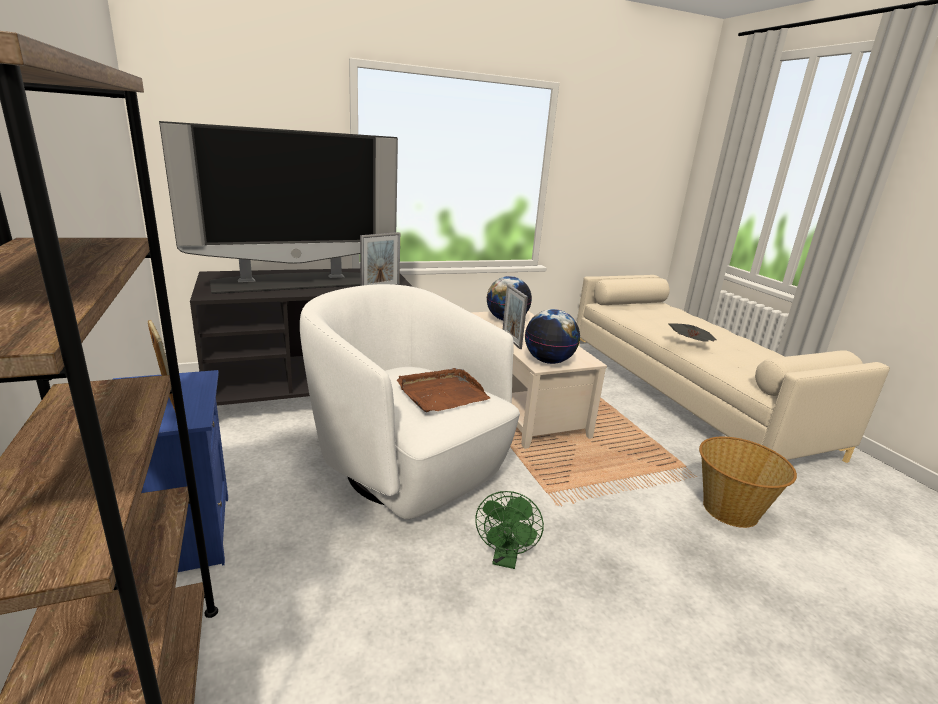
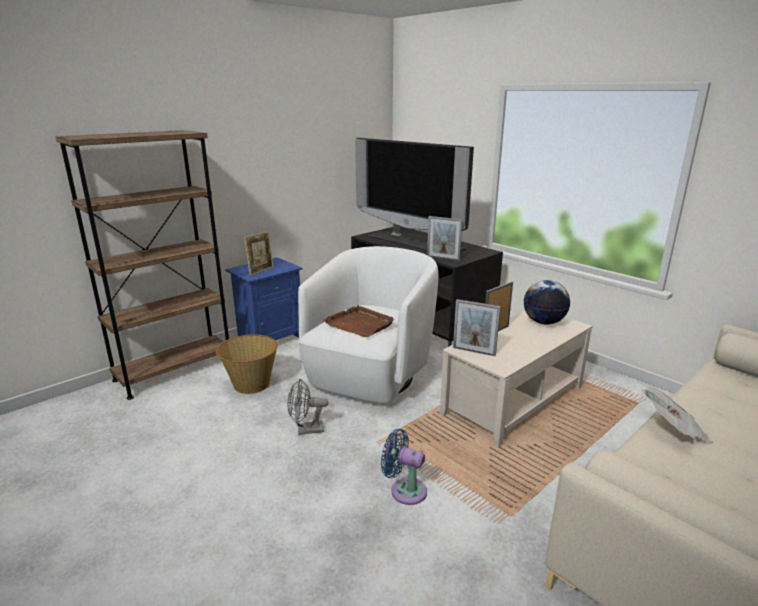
camera: 70 degrees right, 0 degrees up
(505, 559) = (306, 430): green fan -> grey fan
(549, 361) = (474, 351): globe -> picture frame
(645, 512) = (405, 490): none -> blue fan
(730, 510) = (453, 551): basket -> basket (251, 384)

